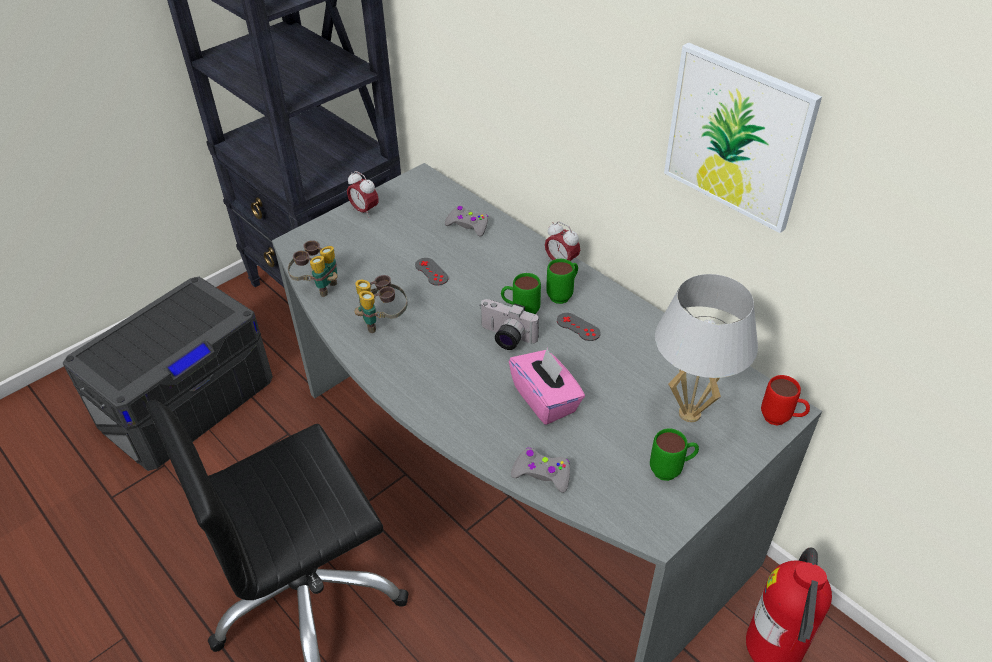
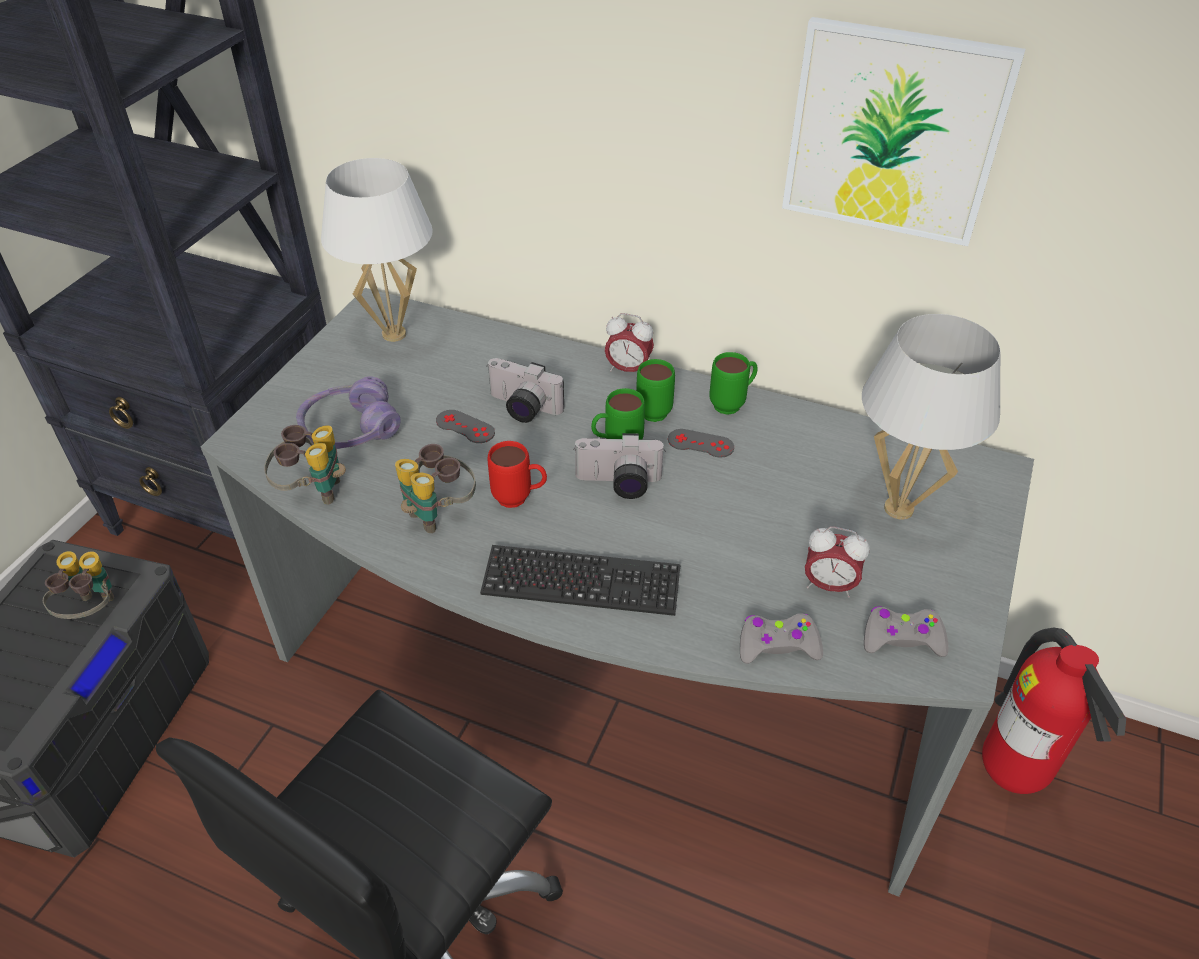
camera: 25 degrees left, 0 degrees up
(199, 326) = (92, 611): none -> binoculars
(361, 254) = (350, 430): none -> purple headphones
(364, 211) = (319, 371): alarm clock -> alarm clock (829, 585)
(423, 199) = (393, 334): none -> white table lamp
(442, 393) = (581, 583): none -> keyboard
(468, 225) = (477, 354): grey game controller -> grey game controller (902, 638)
(474, 270) = (521, 409): none -> camera
(546, 400) = (720, 548): pink tissue box -> none
(671, 471) = (924, 585): green mug -> green mug (732, 404)
(780, 420) = (1000, 483): red mug -> red mug (520, 499)

